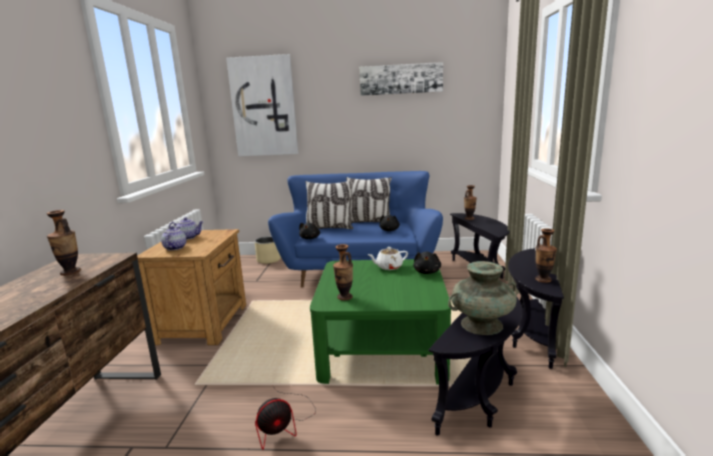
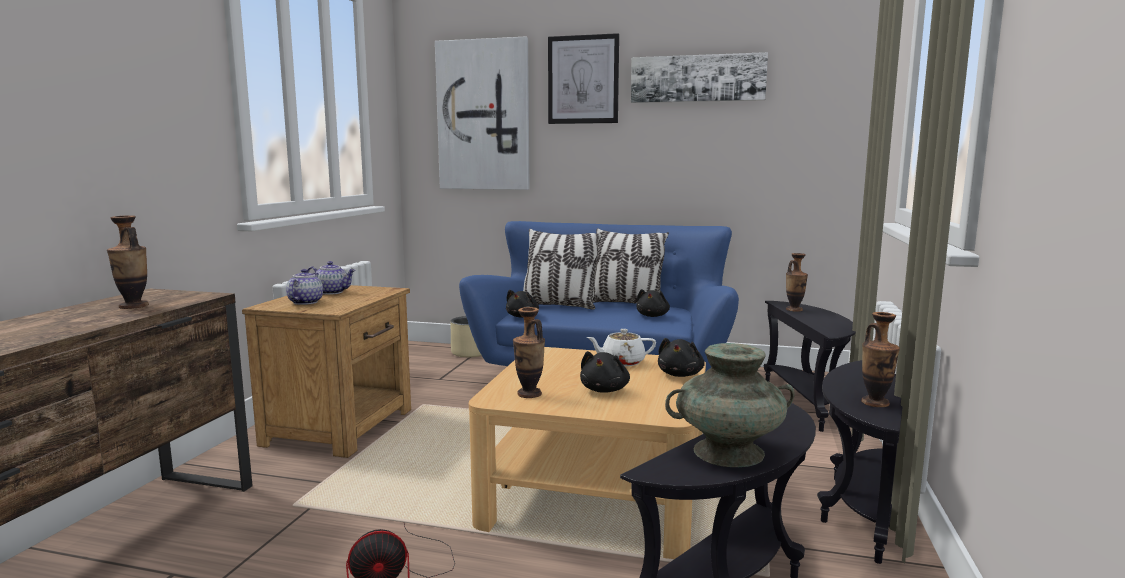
camera: 10 degrees right, 5 degrees down
(328, 81) = (583, 80): none -> picture
(383, 347) = (597, 492): green coffee table -> beige coffee table
(388, 288) = (605, 390): none -> black plush toy

